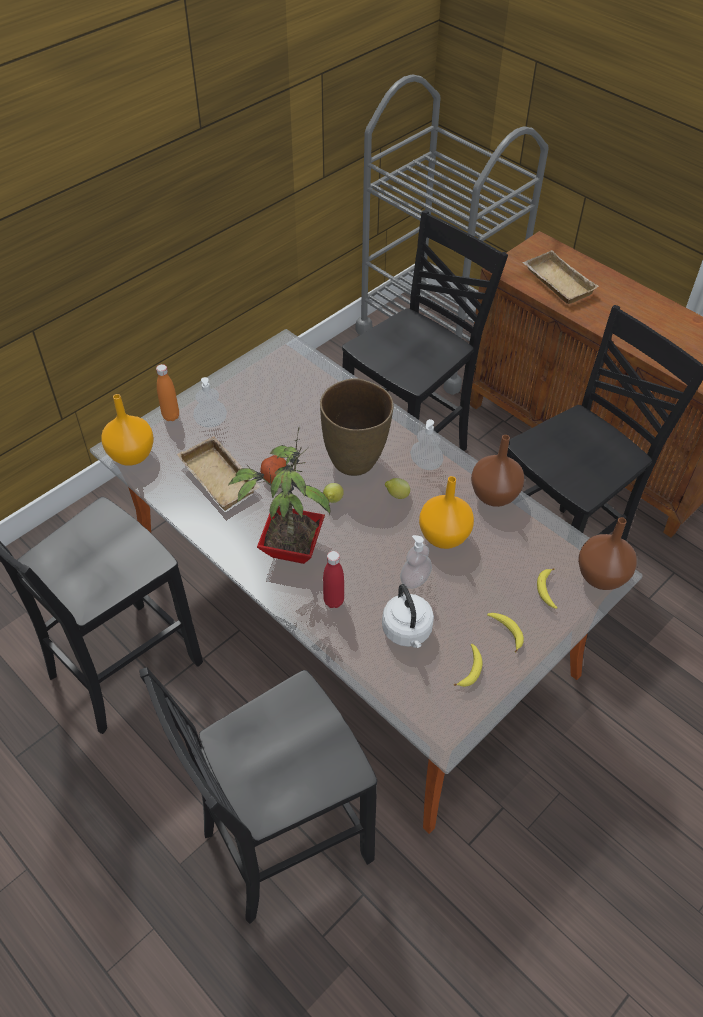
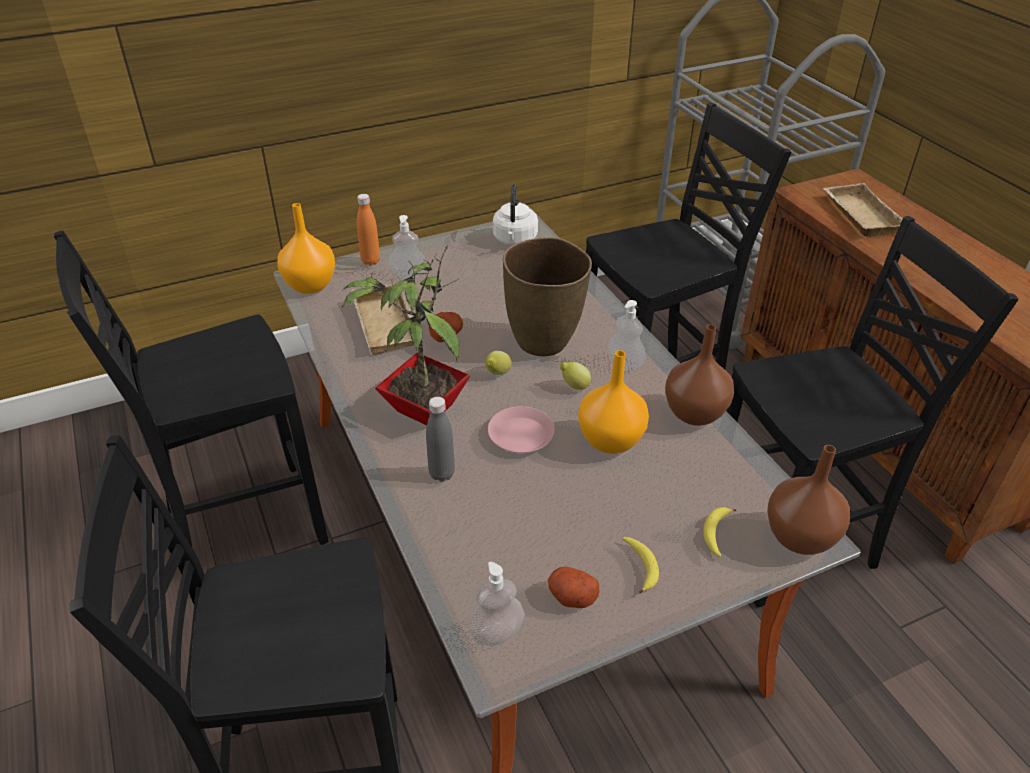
camera: 20 degrees right, 10 degrees down
(333, 601) = (441, 473): red bottle -> grey bottle
(376, 551) = (521, 435): none -> pink plate
(407, 632) = (512, 531): white kettle -> white kettle (515, 240)
(415, 579) = (551, 477): soap dispenser -> soap dispenser (496, 633)
(470, 669) = (571, 596): banana -> potato

